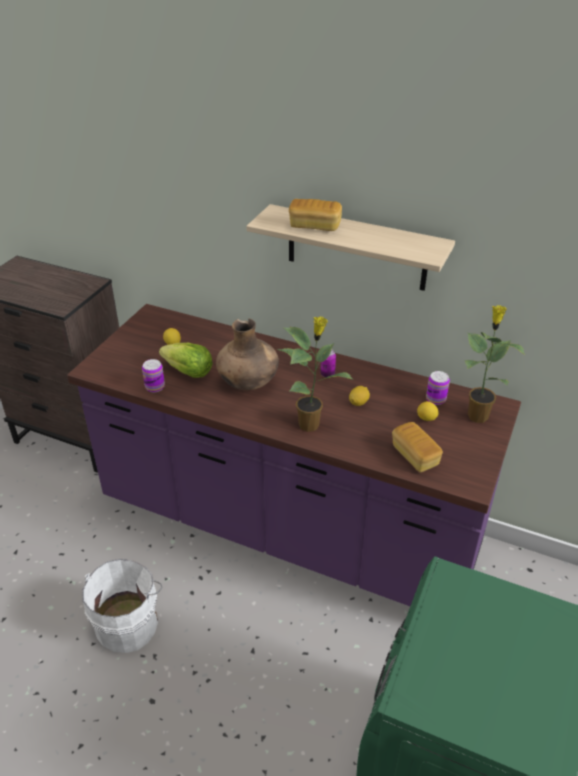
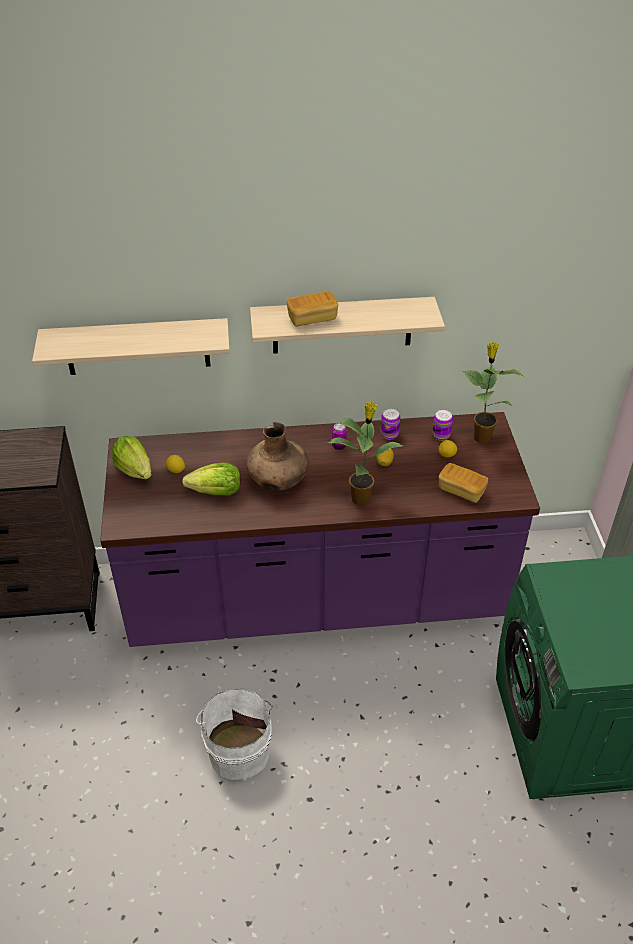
camera: 30 degrees left, 5 degrees up
(142, 332) = (134, 469): none -> lettuce
(155, 387) = (198, 518): can -> can (389, 434)
(172, 219) = (137, 346): none -> shelf

